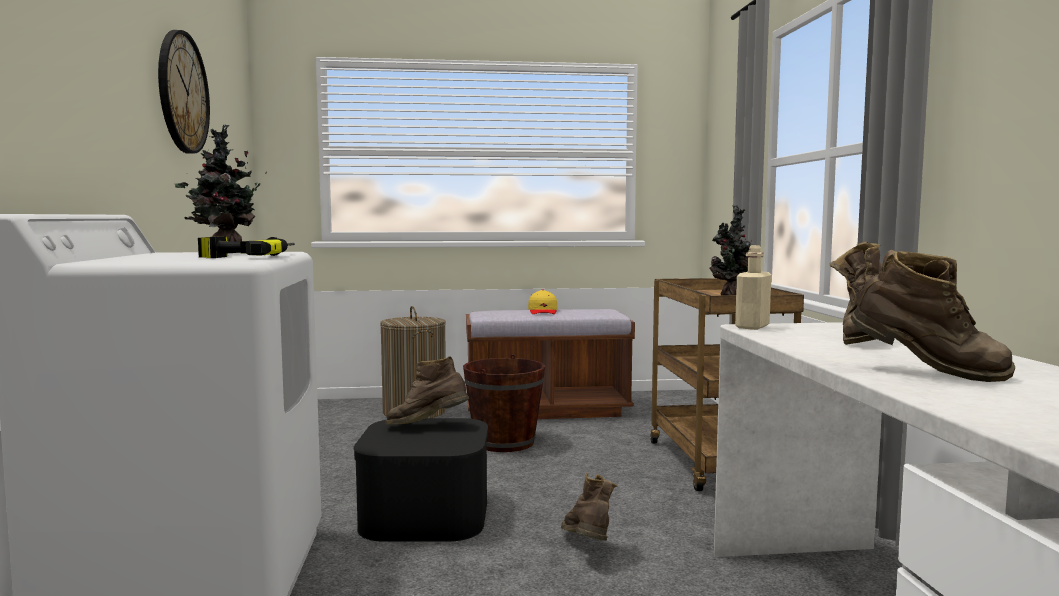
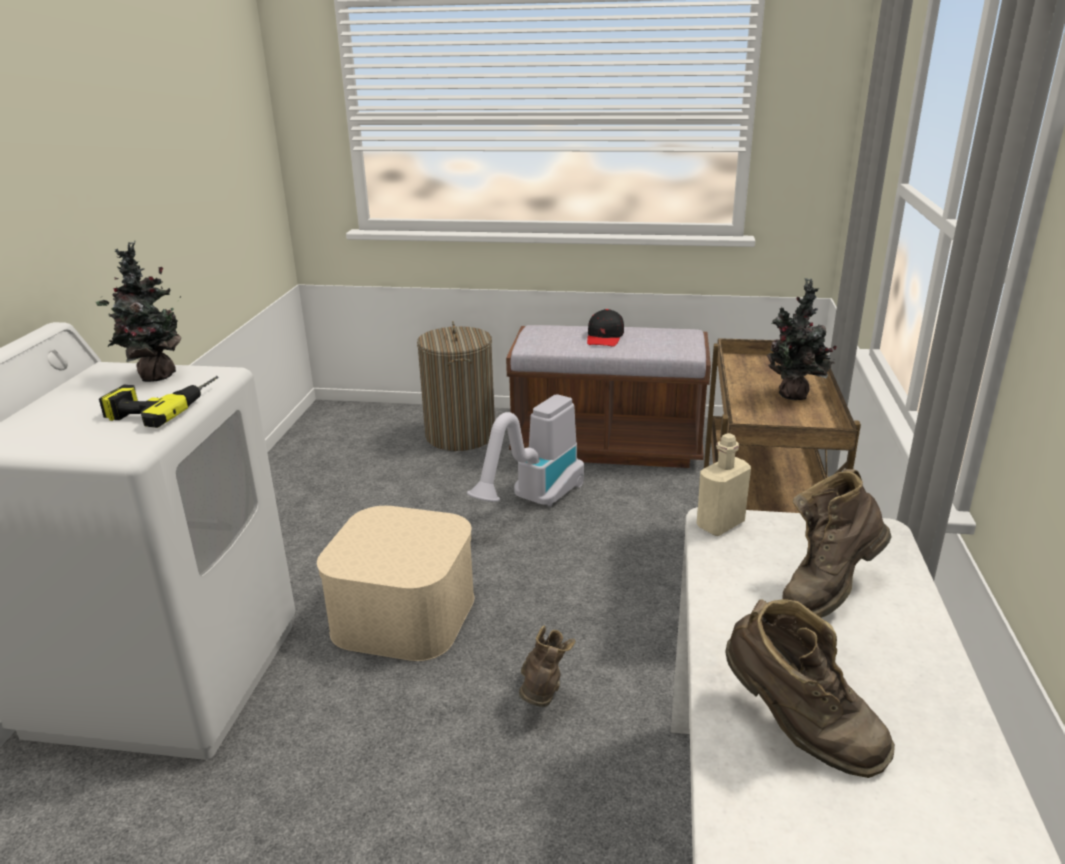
camera: 15 degrees right, 20 degrees up
(182, 93) = (143, 114): wall clock -> none
(424, 514) = (403, 614): black storage box -> beige storage box
(427, 426) = (407, 527): brown boot -> none
(504, 442) = (534, 502): brown bucket -> vacuum cleaner
(543, 311) = (605, 337): yellow cap -> black cap

